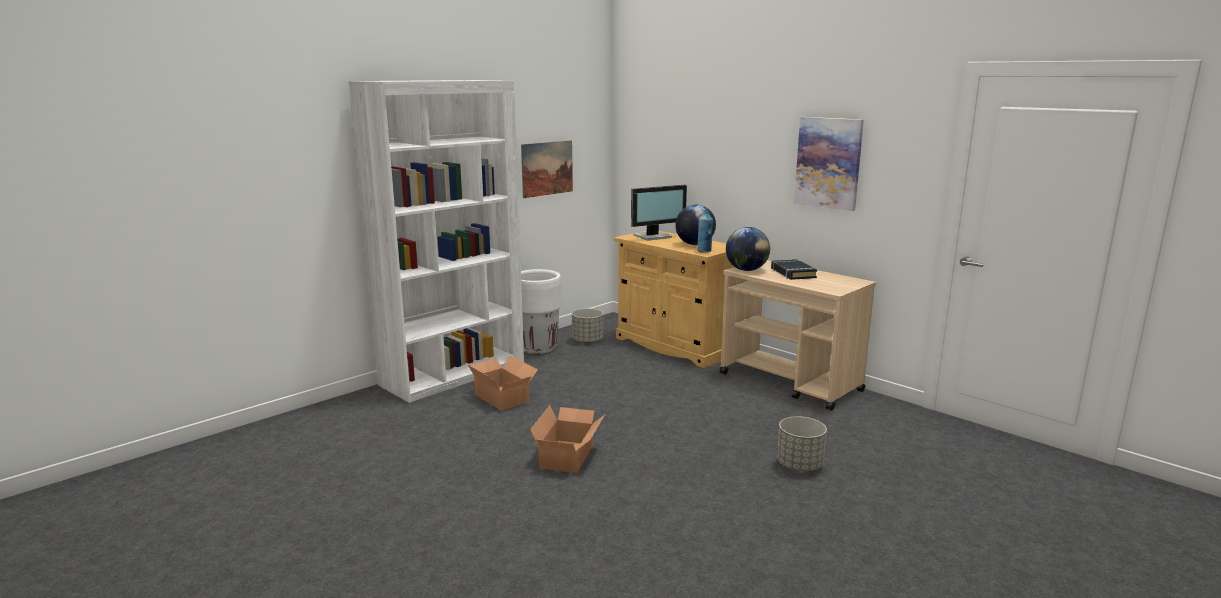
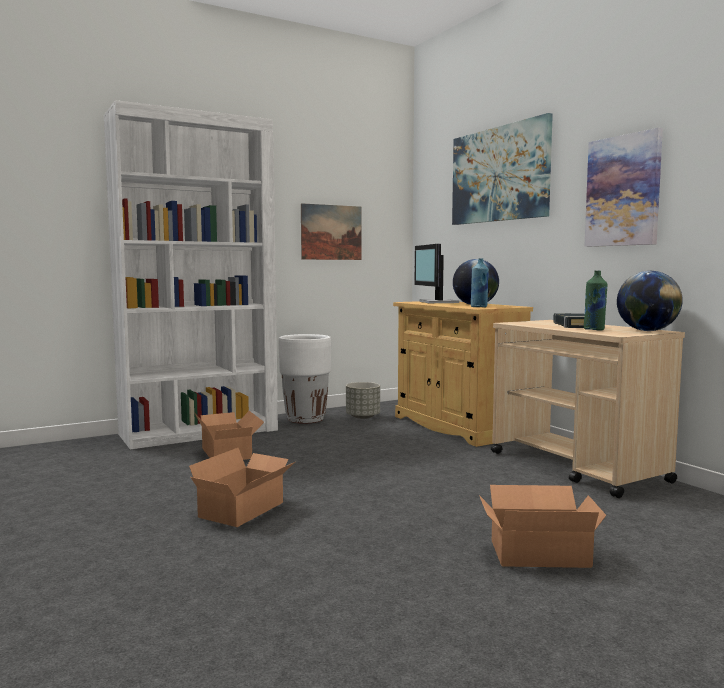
camera: 15 degrees right, 10 degrees down
(653, 236) = (437, 302): monitor -> monitor turned 90 degrees clockwise
(711, 124) = (499, 174): none -> picture
(746, 270) = (521, 323): globe -> globe (647, 331)
(799, 465) = (536, 552): grey planter -> cardboard box
(811, 282) = (594, 330): none -> green bottle

